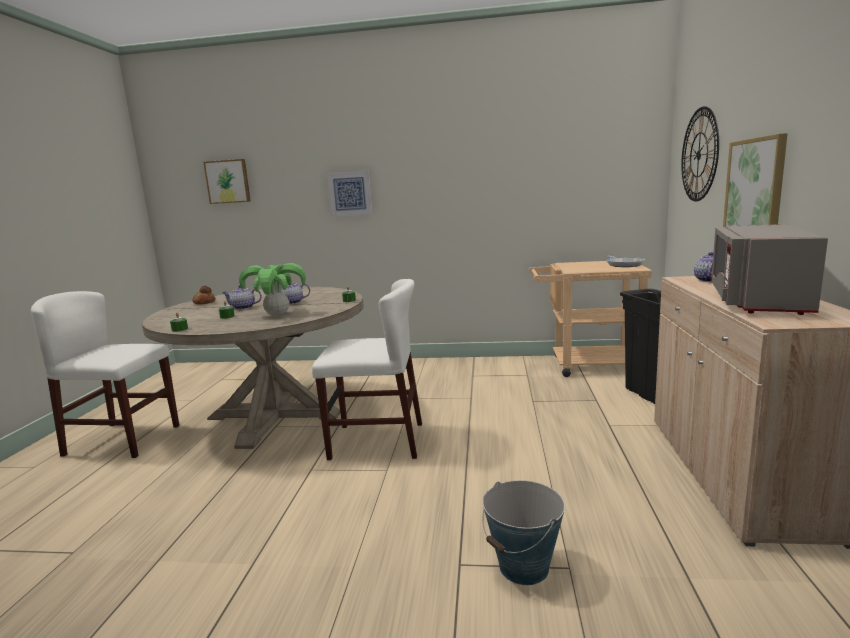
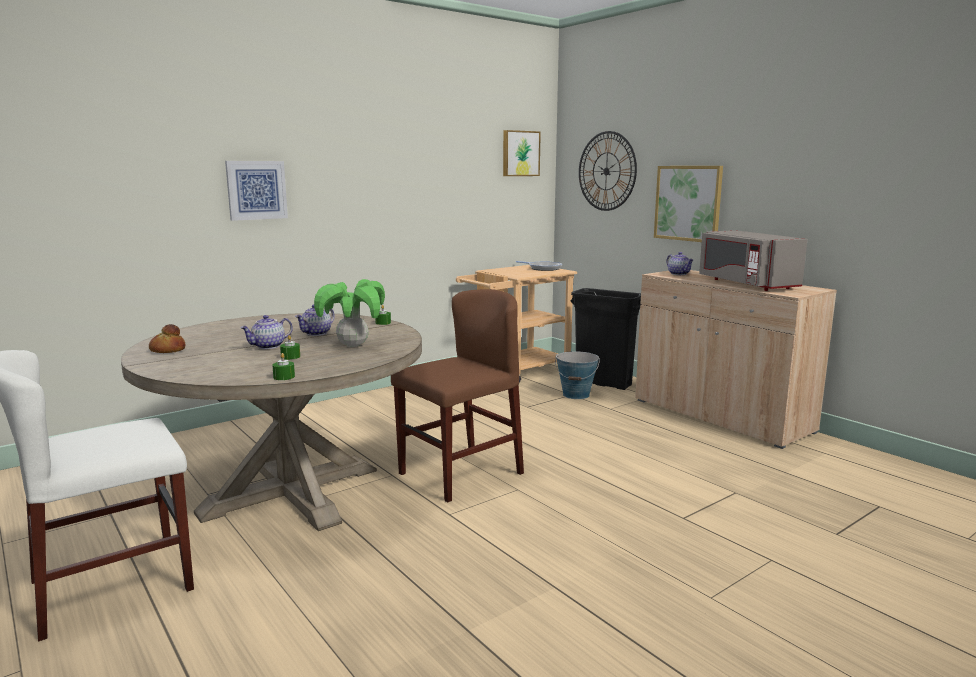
camera: 45 degrees left, 0 degrees up
(228, 181) = (55, 163): picture -> picture (520, 153)
(377, 441) = (460, 473): white chair -> brown chair
(524, 567) = (716, 502): bucket -> bucket (576, 395)

